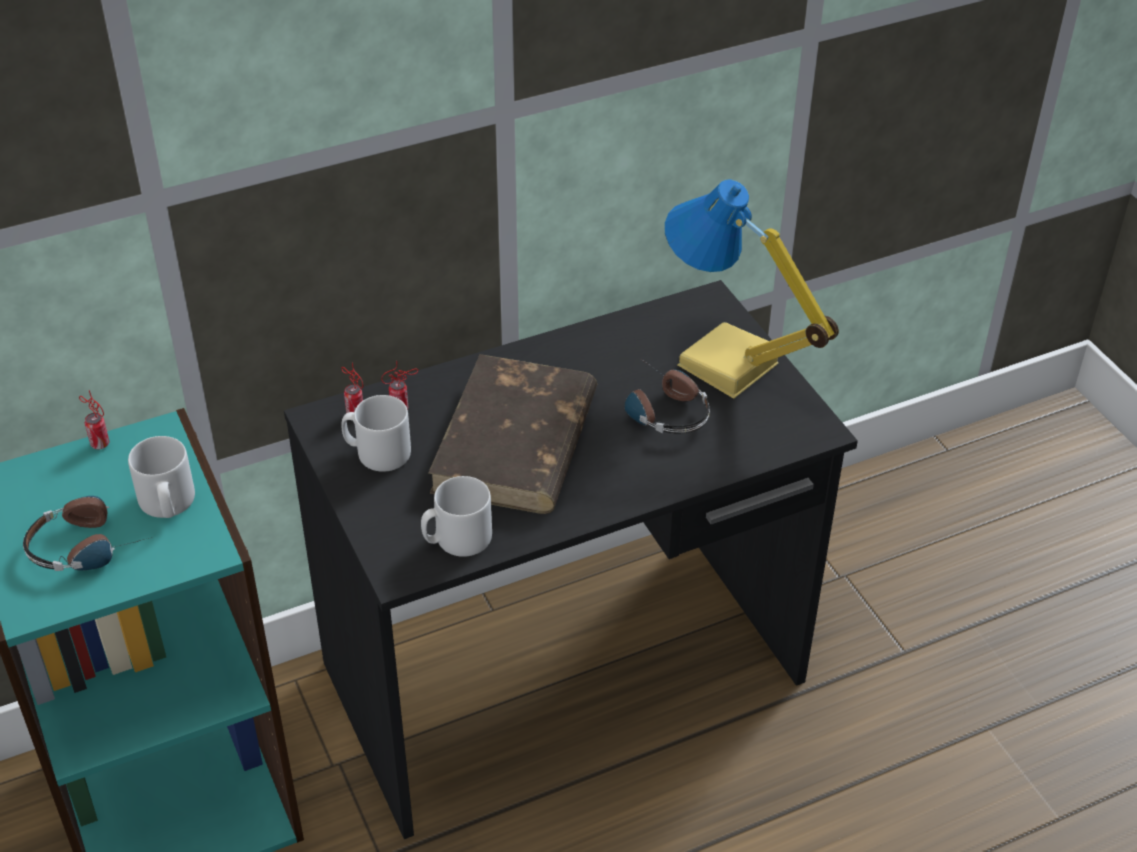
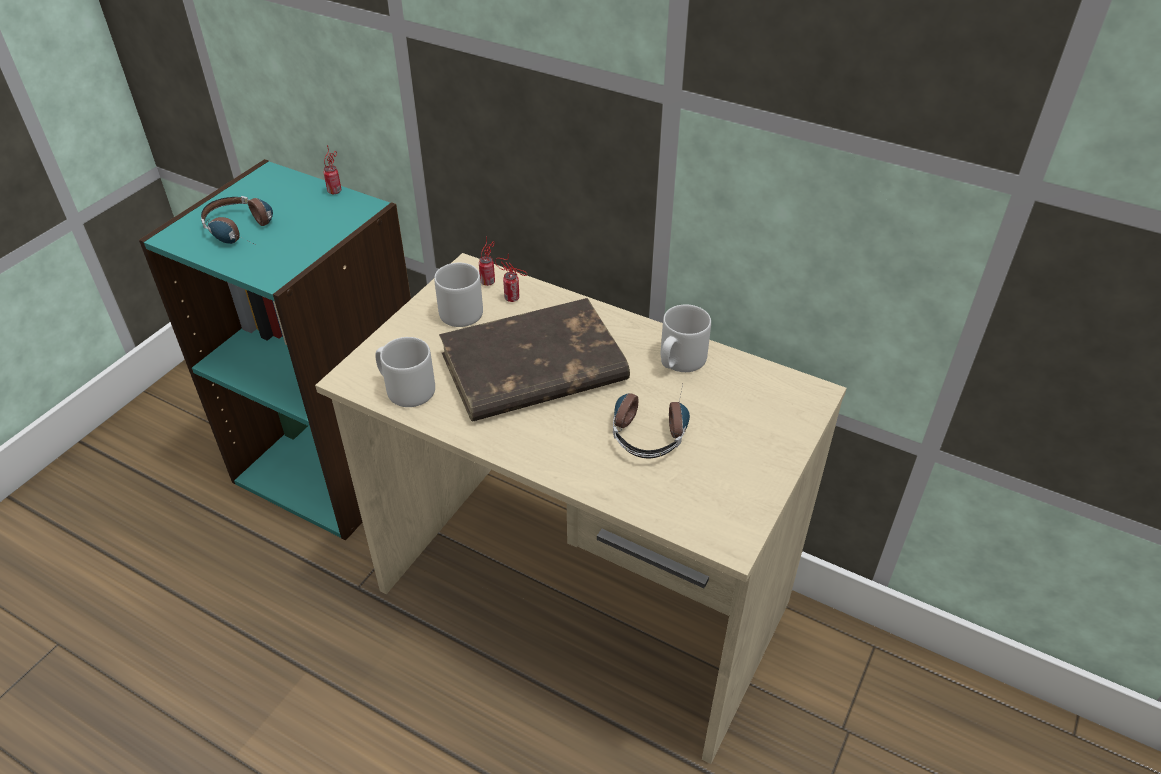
camera: 55 degrees right, 0 degrees up
(167, 504) = (302, 240): grey mug -> grey mug (679, 361)
(567, 676) = (581, 601): black desk -> beige desk
(726, 366) = (744, 442): table lamp -> none

